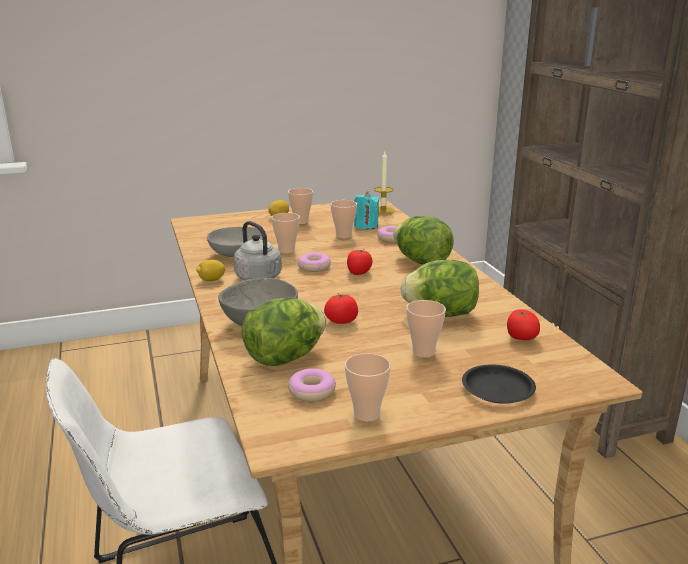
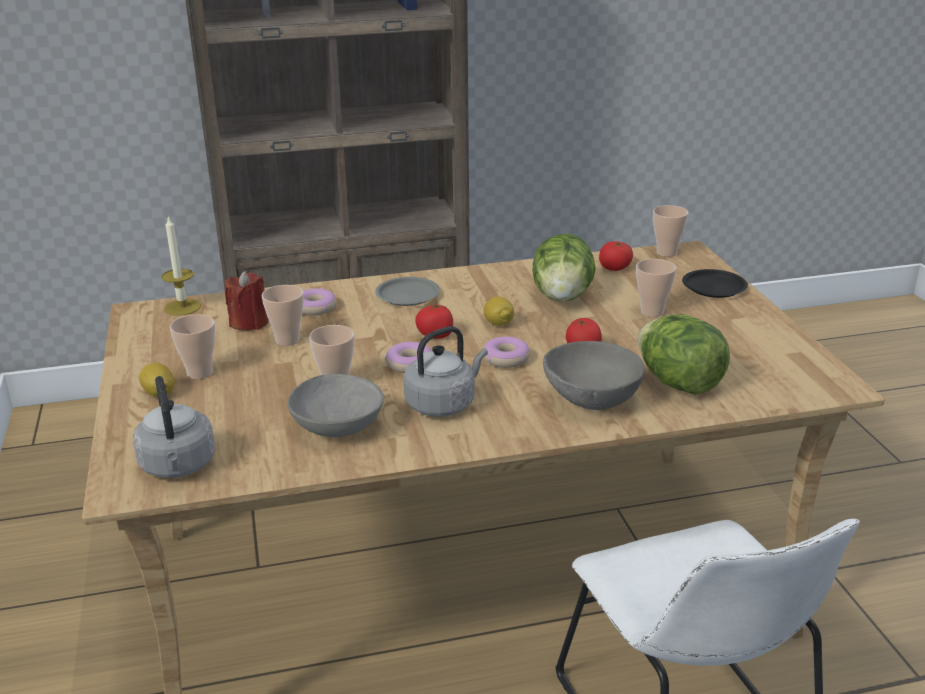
camera: 85 degrees left, 5 degrees up
(205, 228) = (178, 467): none -> grey kettle
(211, 280) = (443, 444): lemon -> lemon (498, 323)
(312, 391) = (744, 369): donut -> donut (506, 358)
(366, 226) = (249, 323): turquoise candle -> red candle
(366, 414) = (776, 344): cup -> cup (666, 253)
(421, 261) = (408, 296): lettuce -> grey plate

